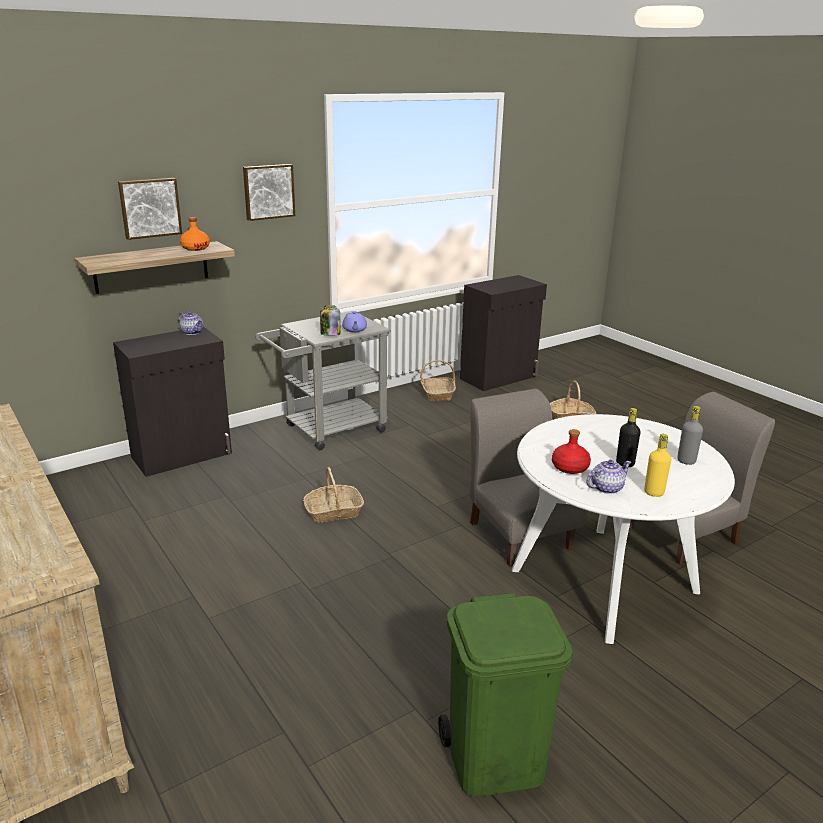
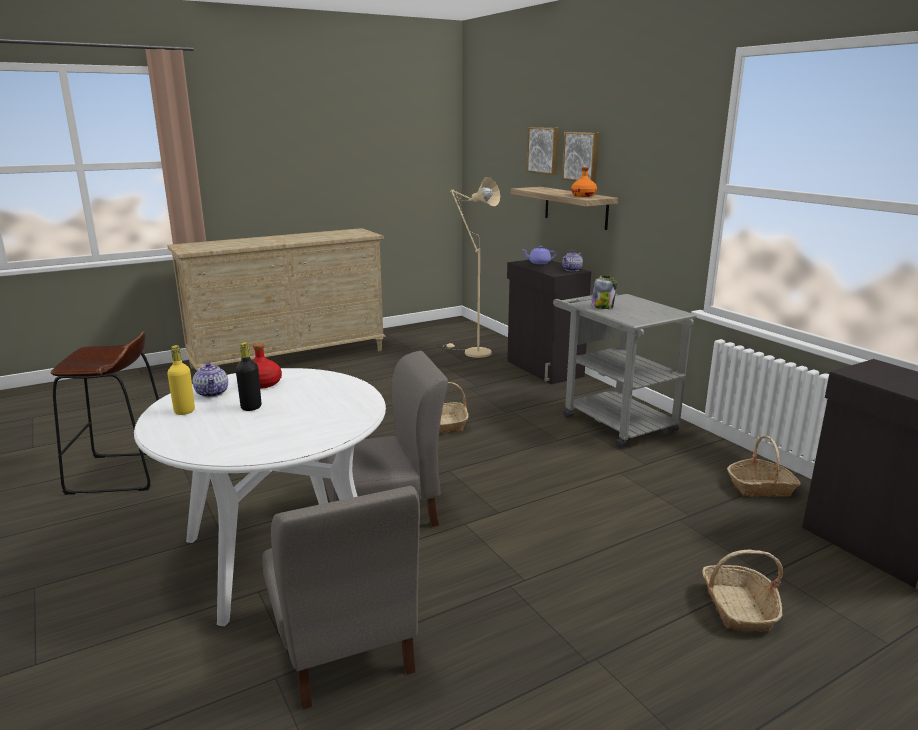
camera: 95 degrees right, 5 degrees down
(96, 500) = (472, 352): none -> beige floor lamp
(268, 191) = (664, 157): picture -> picture (544, 150)
(354, 330) = (620, 314): purple teapot -> purple teapot (539, 262)
(496, 761) = (121, 473): green trash can -> brown stool
(686, 461) = (231, 439): grey bottle -> none

